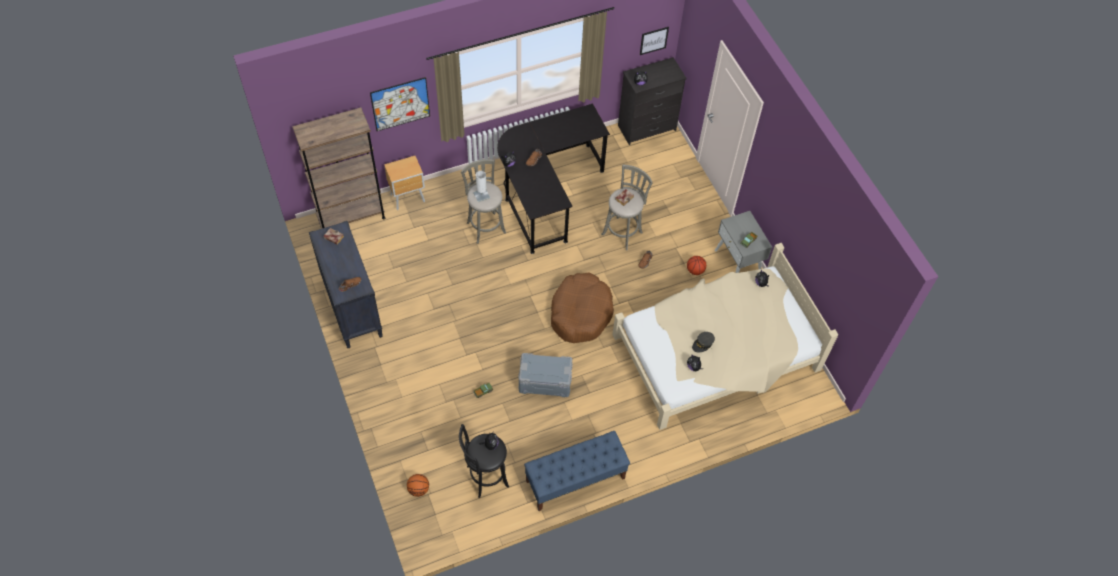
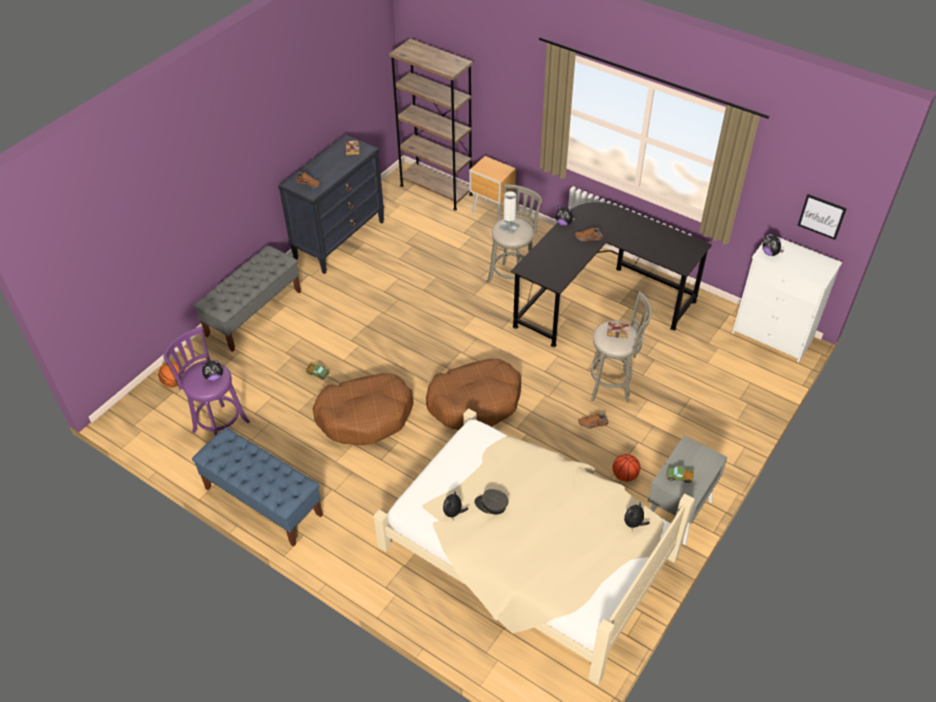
camera: 60 degrees right, 10 degrees down
(386, 403) = (254, 313): none -> grey bench
(400, 104) = (513, 89): picture -> none
(485, 477) = (219, 425): black stool -> purple stool
(545, 382) = (365, 416): grey storage box -> brown dog bed
(647, 128) = (772, 337): black dresser -> white dresser

